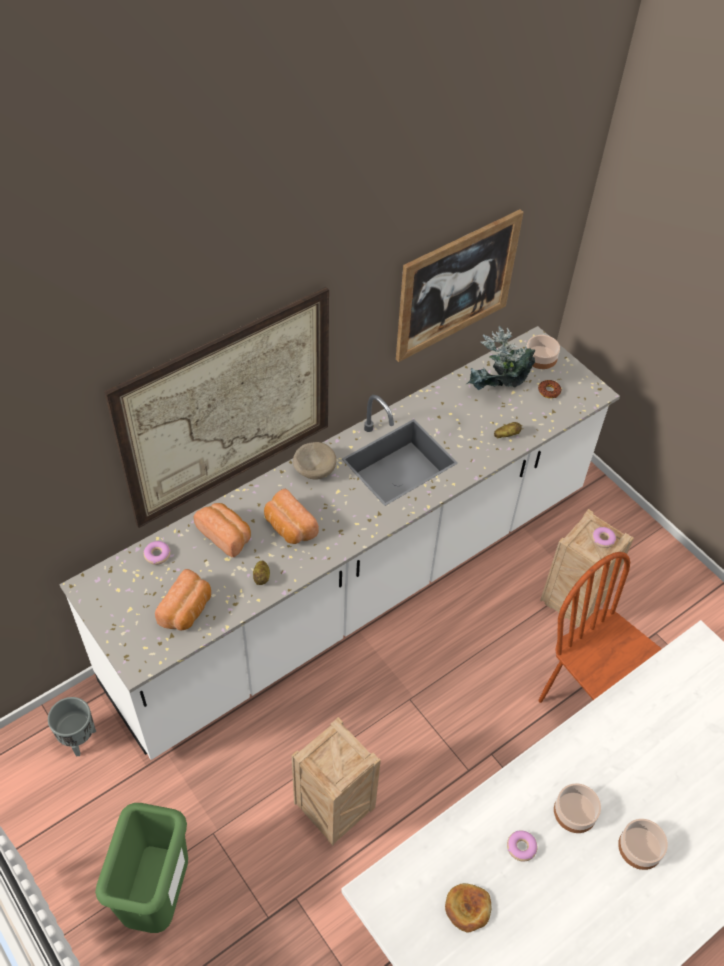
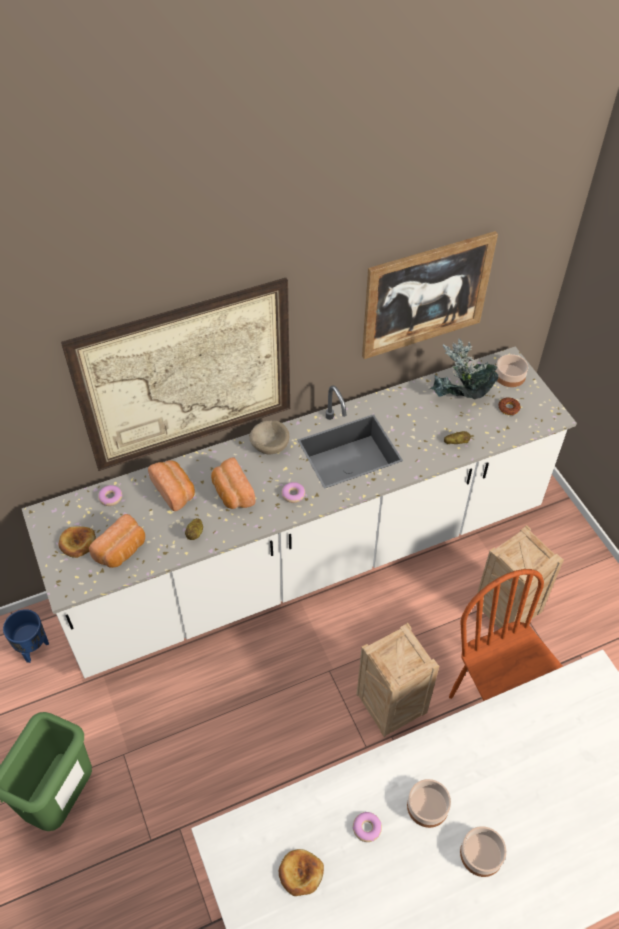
camera: 15 degrees right, 0 degrees up
(78, 739) = (33, 648): grey planter -> blue planter
(135, 611) = (77, 543): none -> bread
(332, 808) = (233, 755): crate -> crate (389, 706)
(603, 539) = (533, 556): donut -> donut (293, 494)

